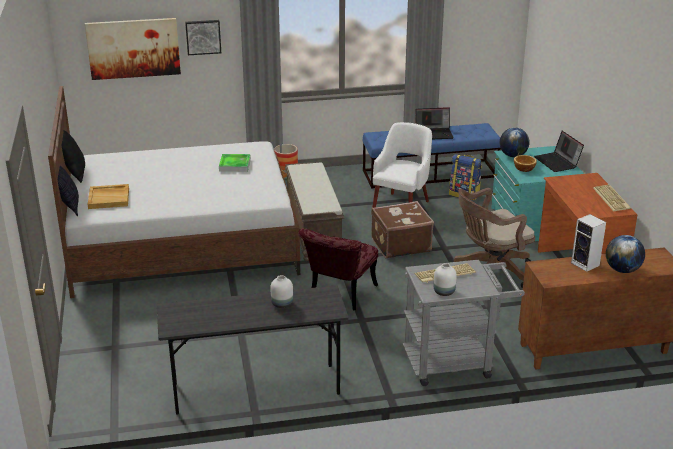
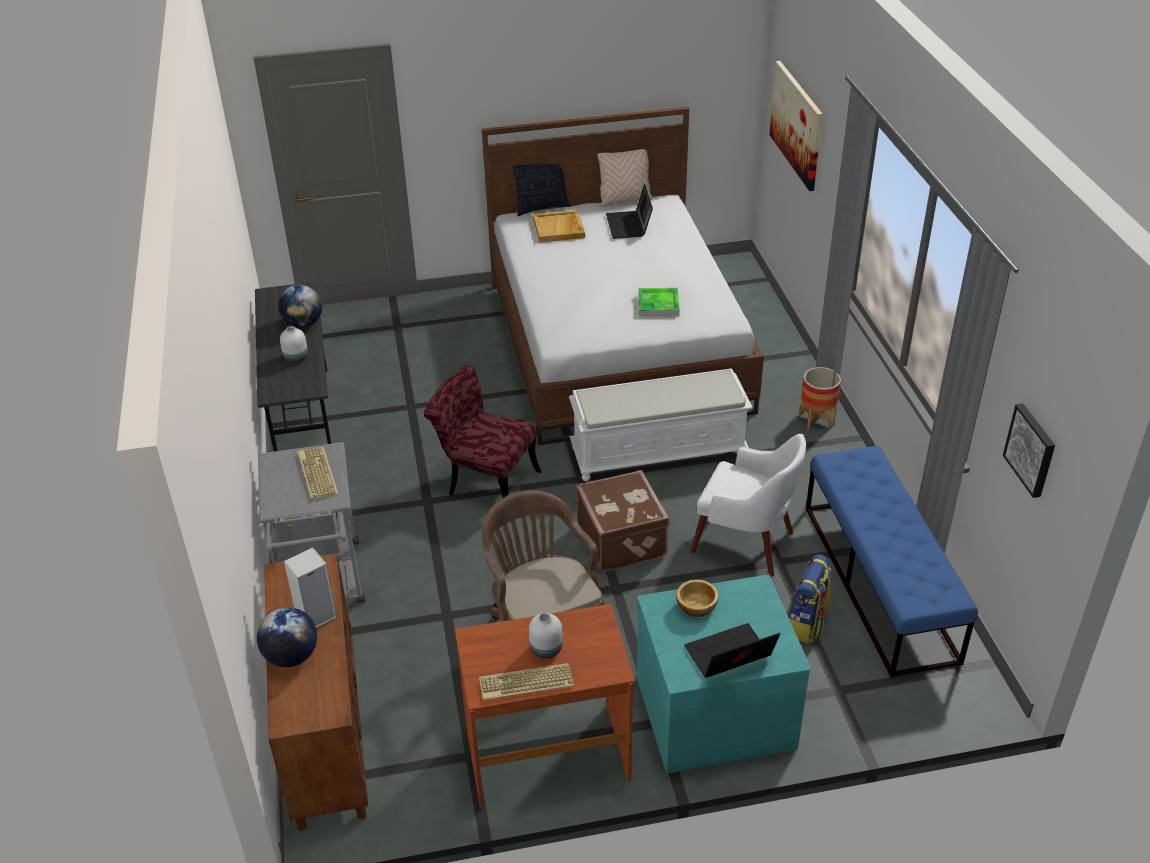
camera: 90 degrees right, 10 degrees up
(75, 173) = (624, 200): black pillow -> beige pillow
(203, 37) = (832, 160): picture -> picture (1031, 449)
(312, 230) = (659, 451): brown bench -> white bench
(434, 133) = (894, 528): laptop -> laptop (629, 226)
(444, 291) = (275, 472): white vase -> white vase (546, 650)
(513, 155) = (750, 597): globe -> globe (303, 324)

